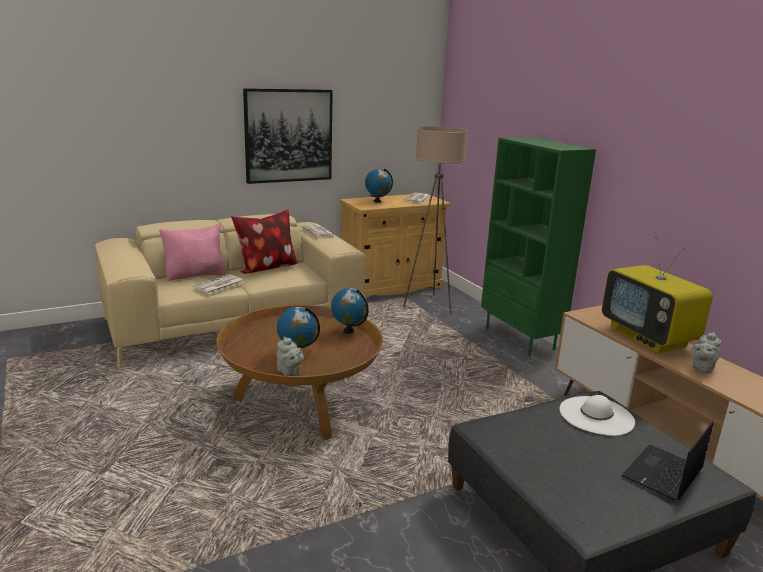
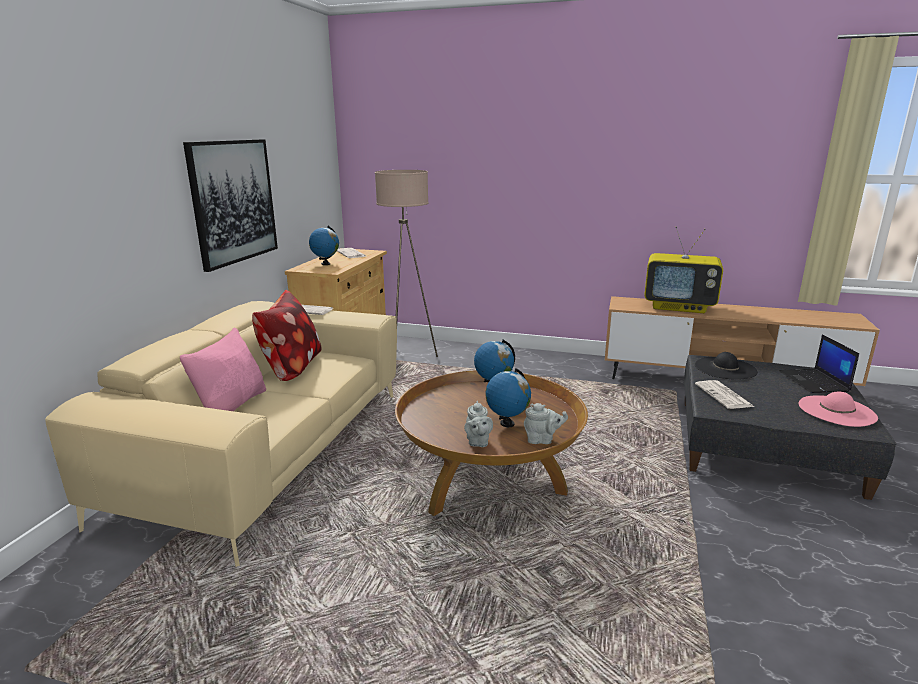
camera: 45 degrees left, 0 degrees up
(219, 285) = (289, 402): newspaper -> newspaper (724, 395)
(520, 339) = (517, 354): green bookcase -> none
(596, 415) = (725, 368): white hat -> black hat
(600, 501) = (836, 411): none -> pink hat
(702, 368) = (736, 312): grey teapot -> grey teapot (477, 442)

